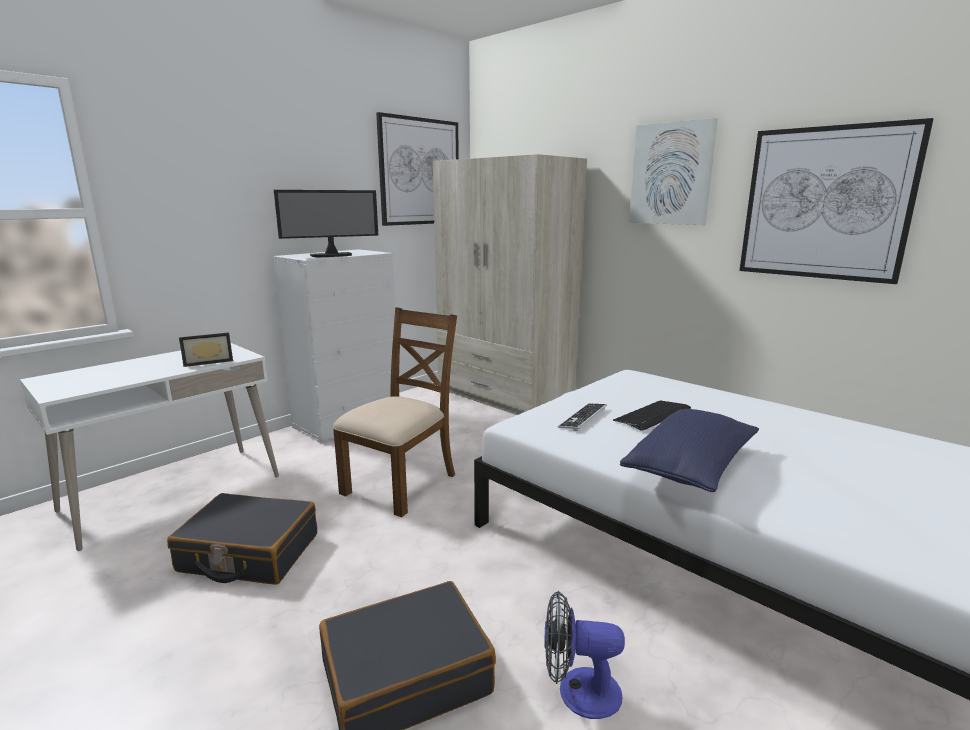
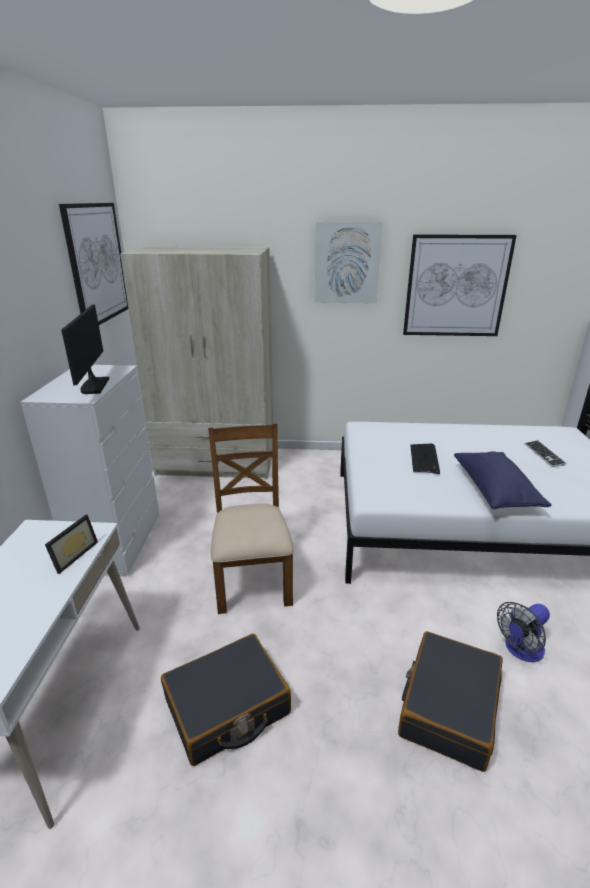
camera: 40 degrees left, 10 degrees up
(331, 256) = (94, 386): monitor -> monitor turned 150 degrees clockwise
(583, 418) = (395, 476): keyboard -> keyboard (544, 454)

